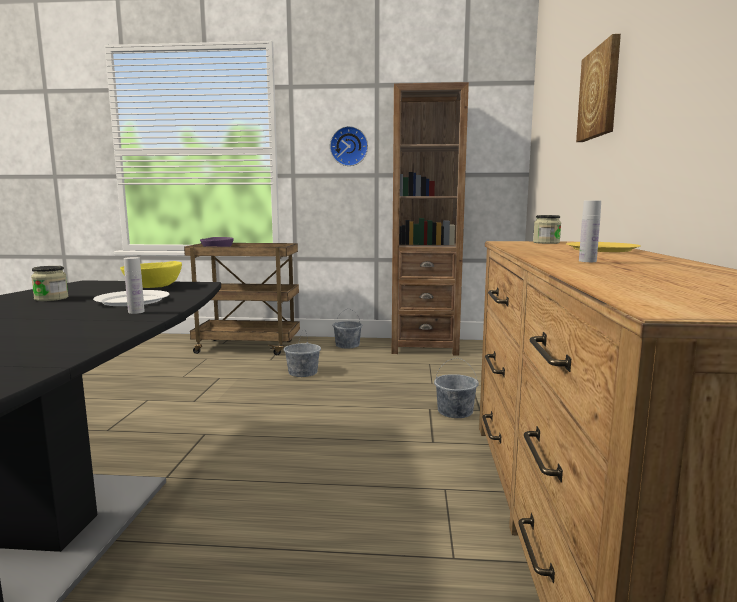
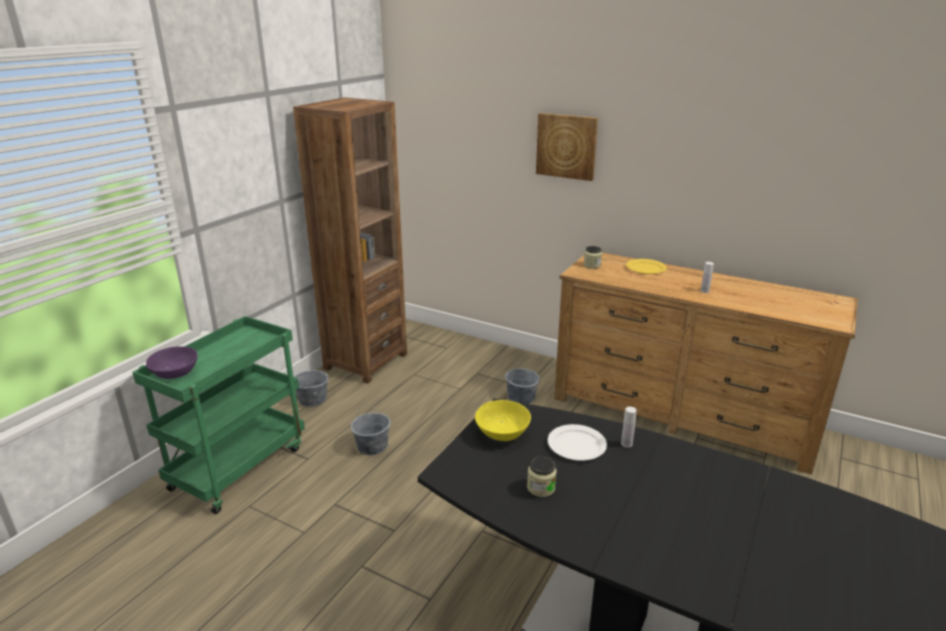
camera: 65 degrees left, 15 degrees up
(248, 347) = (239, 466): brown cart -> green cart
(349, 146) = (253, 175): wall clock -> none

